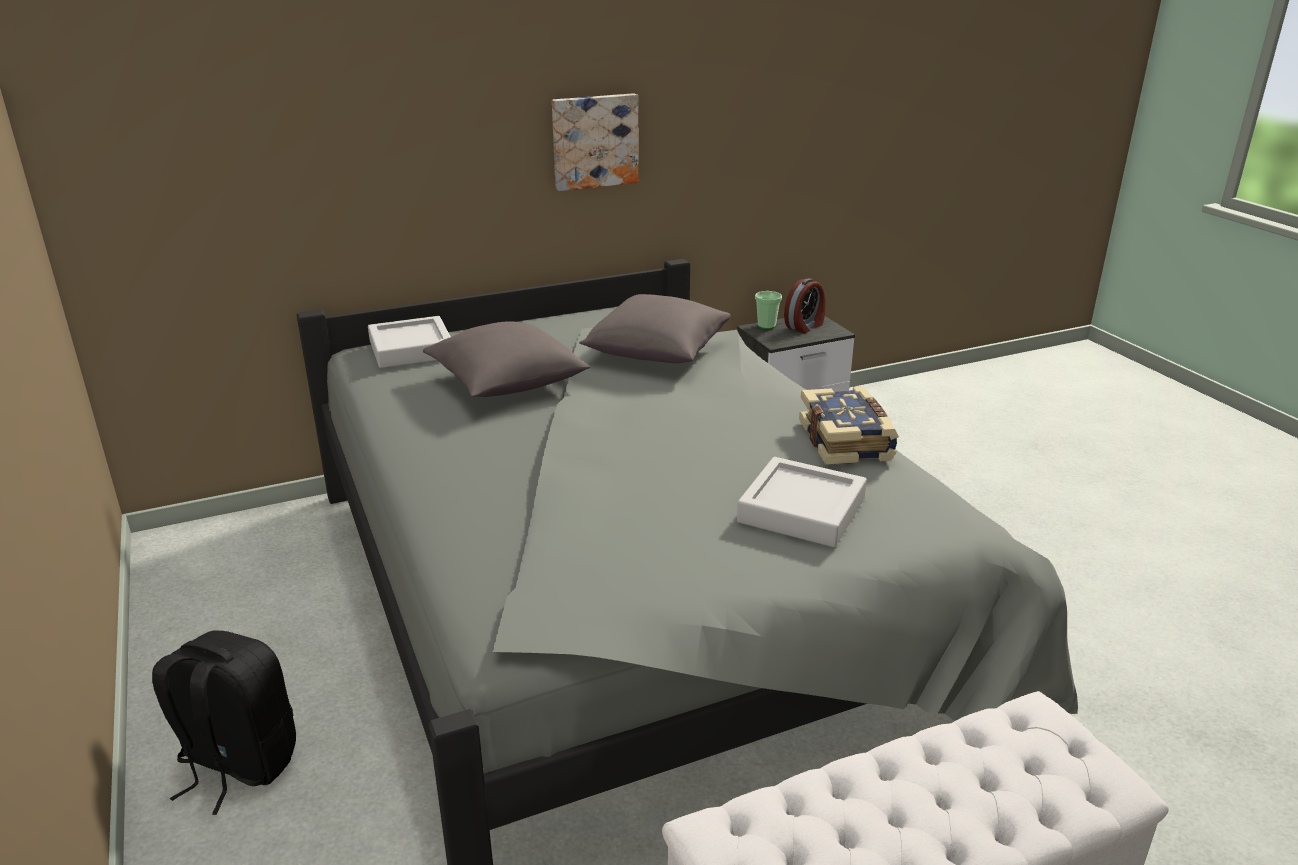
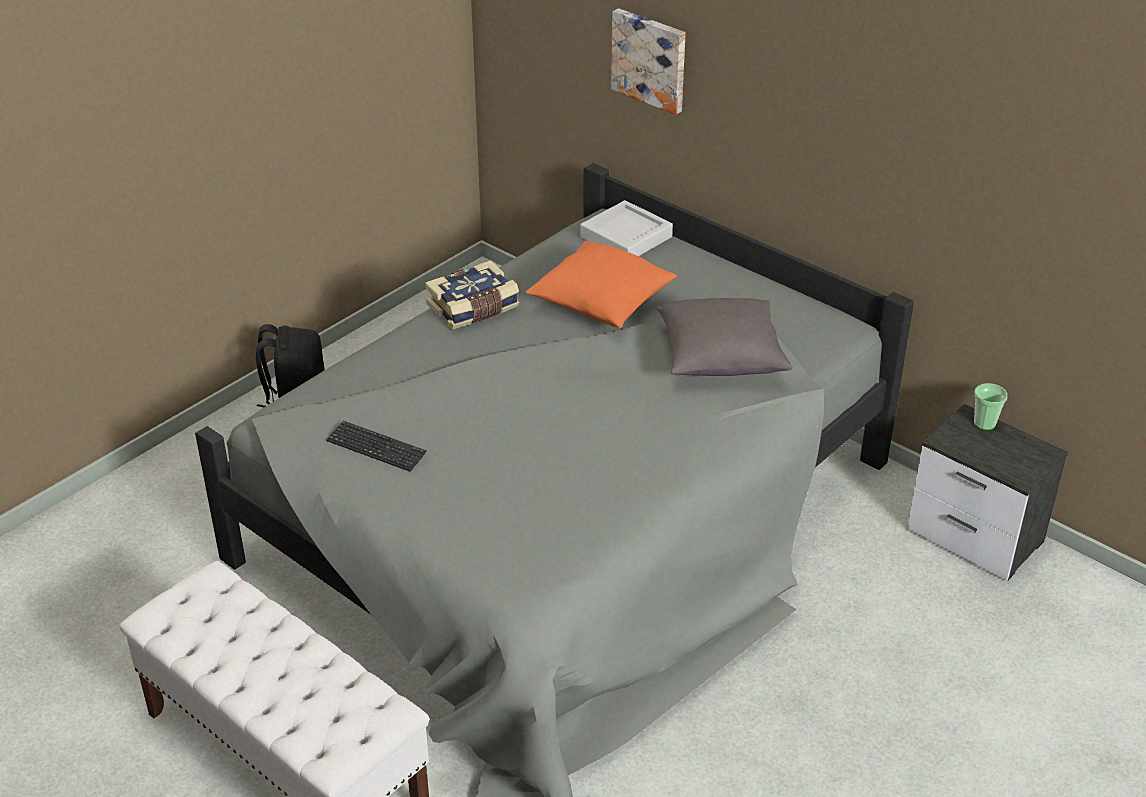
camera: 65 degrees right, 10 degrees up
(507, 384) = (601, 304): grey pillow -> orange pillow
(594, 141) = (847, 141): picture -> picture (650, 59)
(649, 560) = (376, 448): none -> keyboard
(801, 510) = (486, 502): grey tray -> none
(805, 326) = (1012, 451): alarm clock -> none
(847, 441) = (620, 504): book -> book (474, 309)

